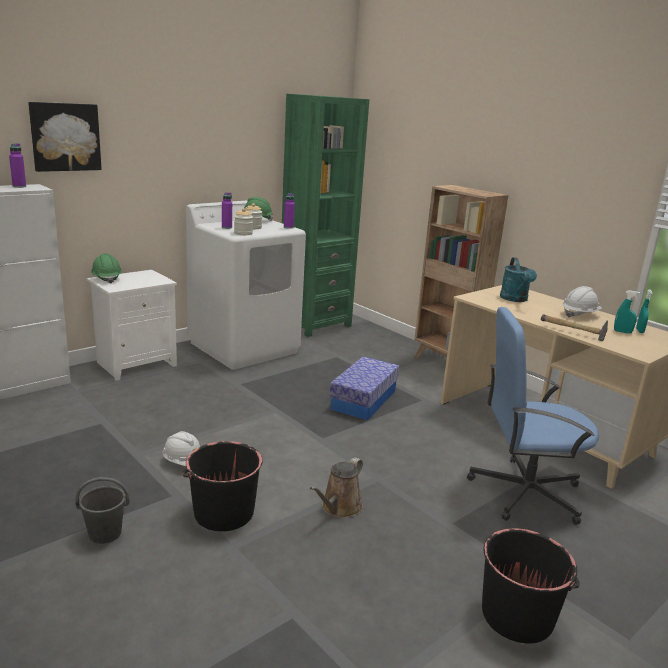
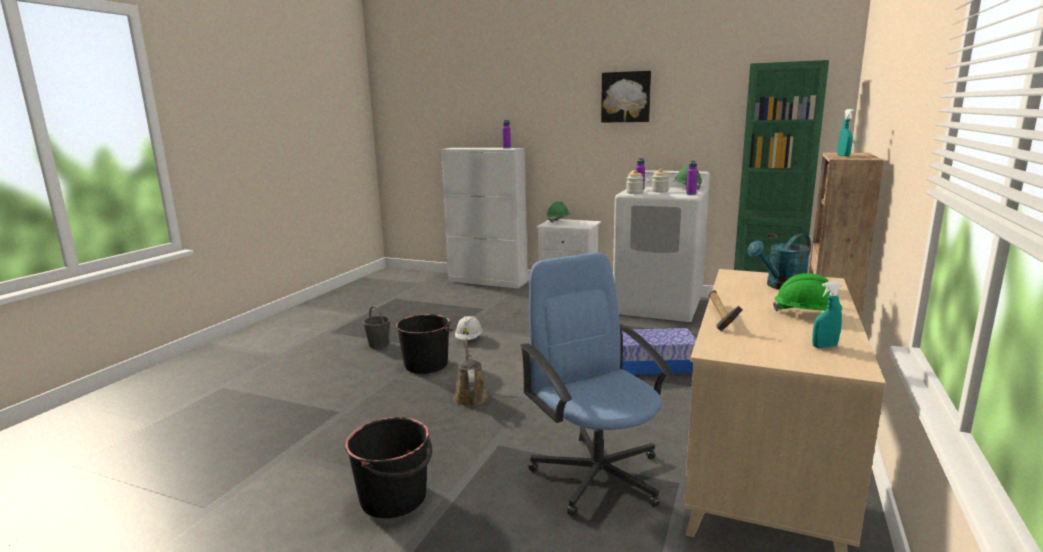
camera: 65 degrees right, 5 degrees down
(65, 137) = (545, 115): picture -> picture (626, 97)
(339, 508) = (470, 396): brown watering can -> brown watering can turned 75 degrees clockwise
(579, 314) = (806, 314): white hard hat -> green hard hat
(622, 332) = (791, 338): turquoise spray bottle -> turquoise spray bottle (843, 156)

